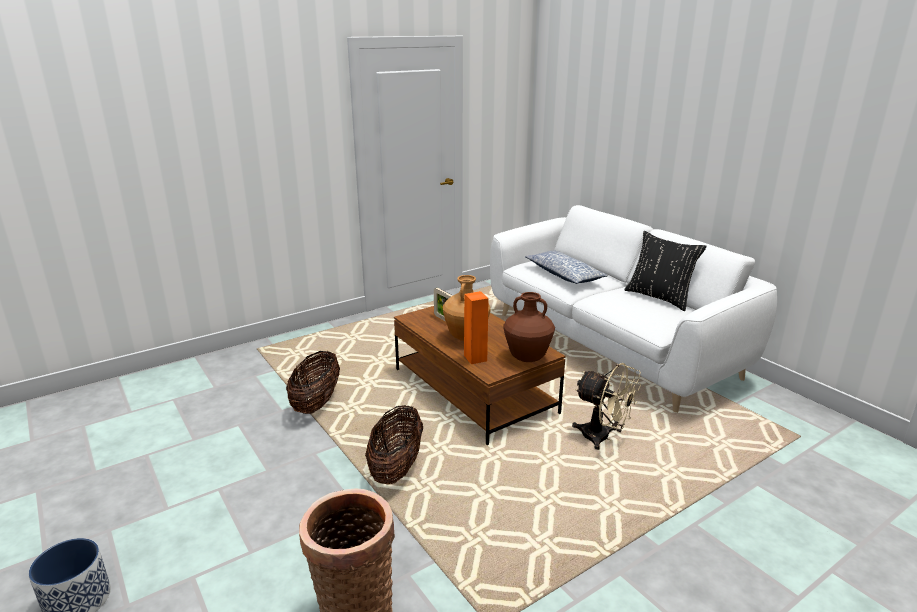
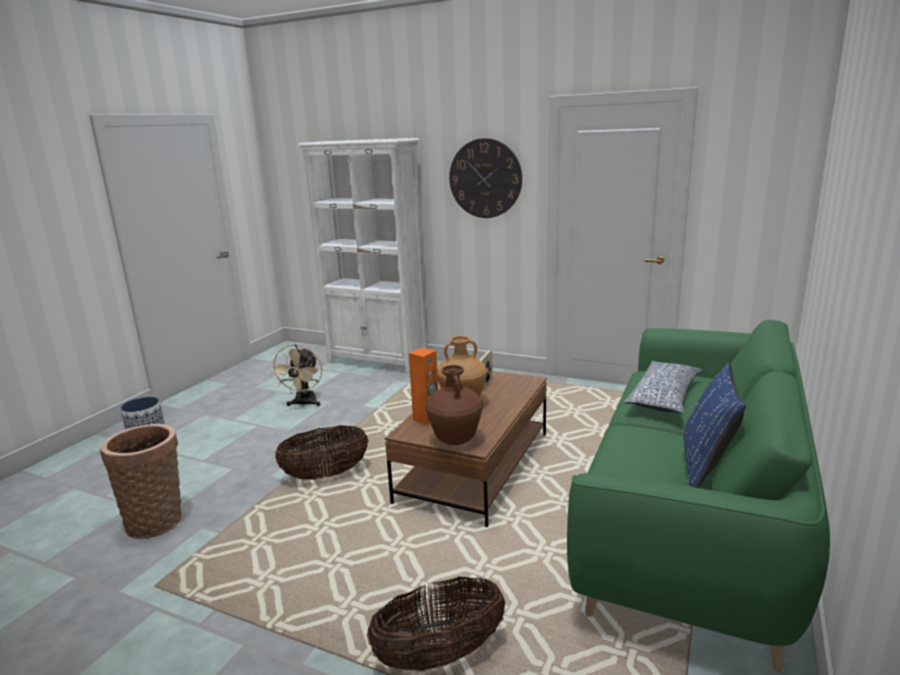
camera: 60 degrees right, 5 degrees down
(189, 371) = (378, 361): none -> white bookcase
(289, 125) = (485, 178): none -> wall clock
(316, 403) = (383, 413): basket -> basket (440, 655)
(602, 438) = (468, 569): beige fan -> beige fan (304, 404)
(610, 344) = (692, 517): white sofa -> green sofa
(659, 298) = (706, 467): black pillow -> blue pillow

